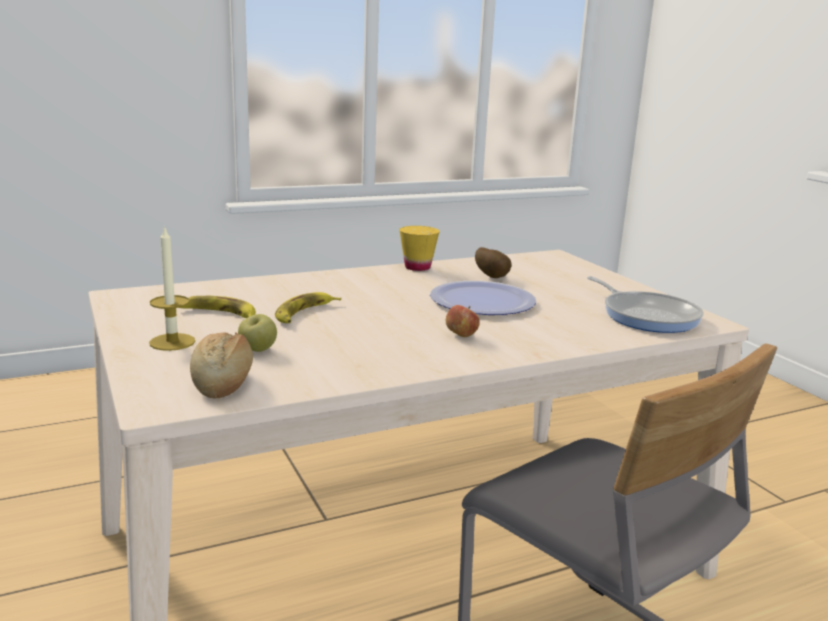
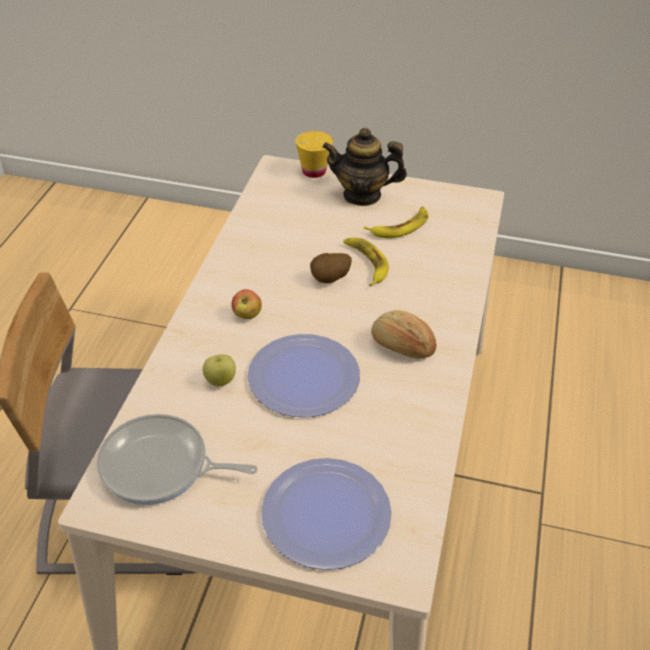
camera: 130 degrees right, 25 degrees up
(172, 342) = (362, 195): candle -> teapot
(223, 382) = (283, 193): bread -> bread (401, 346)
(258, 350) = (316, 219): apple -> apple (220, 380)
(417, 267) = (441, 396): yellow cup -> yellow cup (314, 171)
(492, 277) = (364, 436): potato -> potato (330, 280)
(564, 273) = (325, 514): none -> plate

